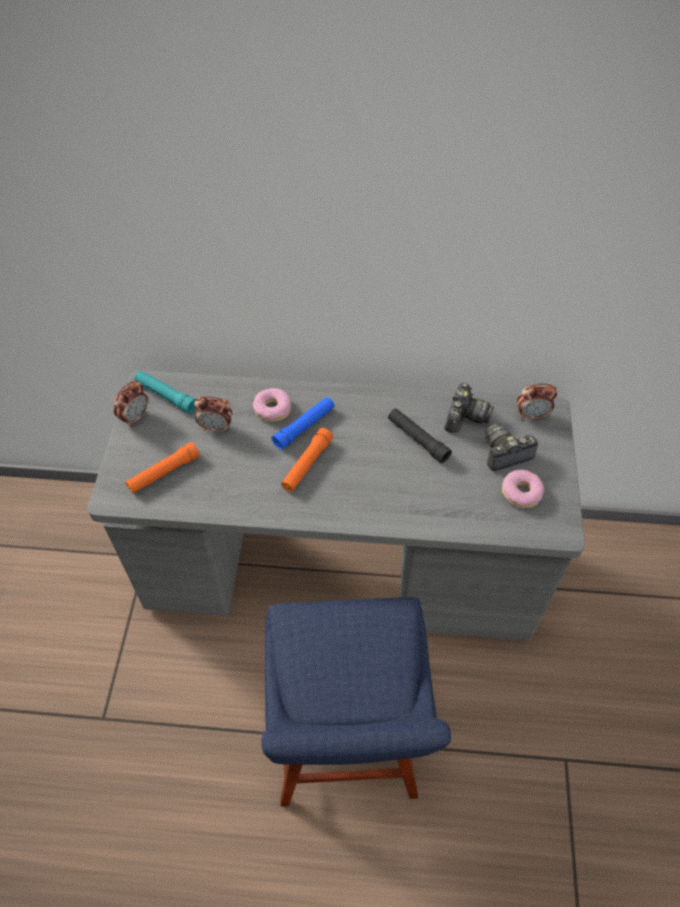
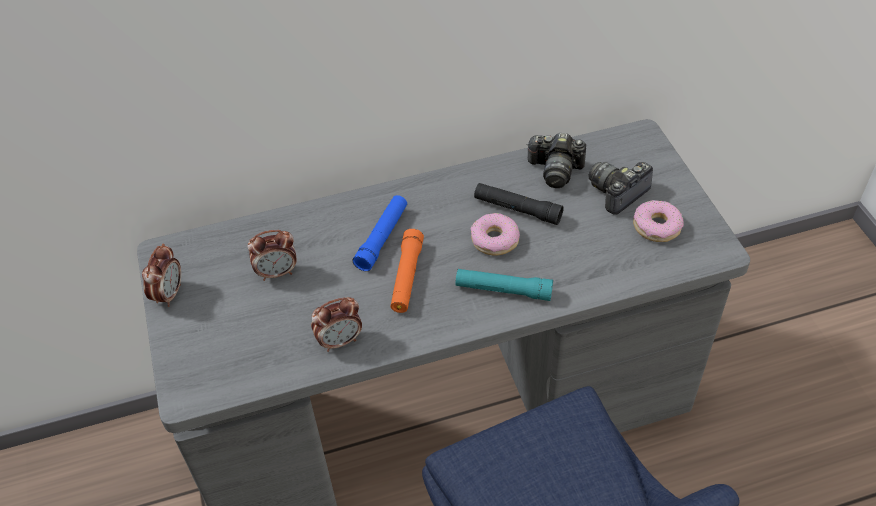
camera: 20 degrees left, 5 degrees down
(164, 472) = (238, 344): orange flashlight -> none
(166, 396) = (196, 258): turquoise flashlight -> turquoise flashlight (503, 290)
(273, 409) = (334, 231): donut -> donut (495, 240)
(464, 417) = (555, 170): camera -> camera turned 105 degrees clockwise
(531, 415) = (624, 146): alarm clock -> alarm clock (340, 341)

